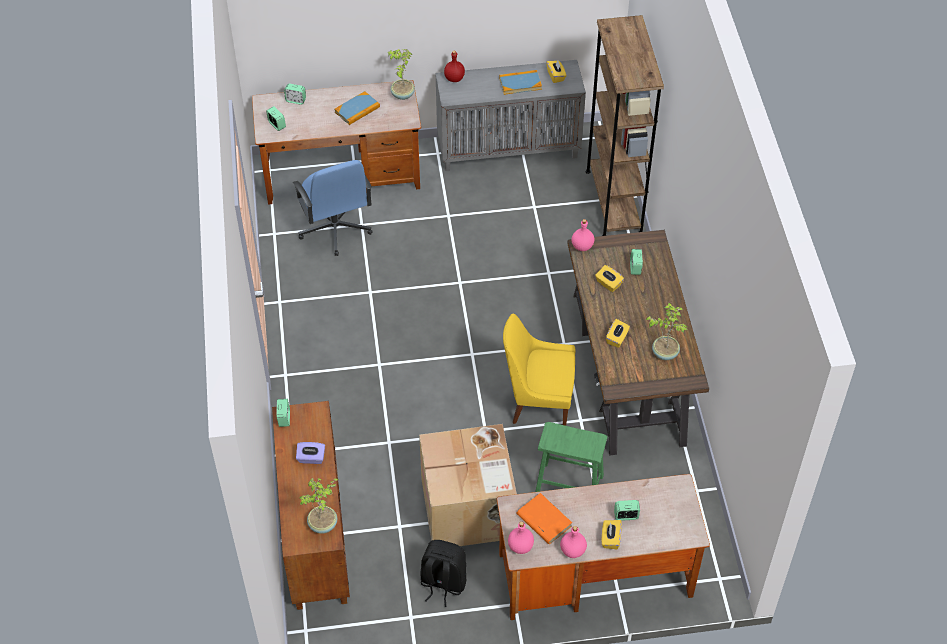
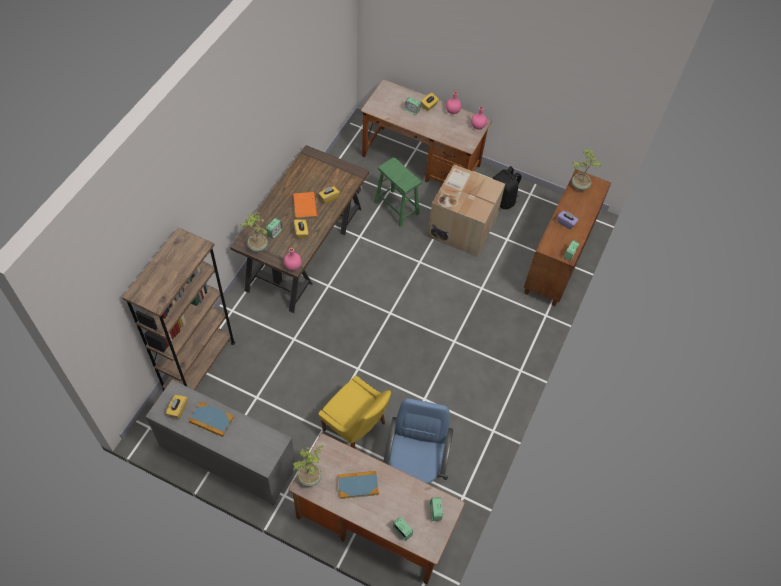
camera: 150 degrees left, 5 degrees up
(454, 78) = (257, 461): red bottle -> none
(538, 401) = (374, 260): yellow chair -> yellow chair (356, 428)
(543, 520) = (456, 131): orange book -> orange book (305, 207)
(664, 352) = (310, 175): potted plant -> potted plant (257, 247)

